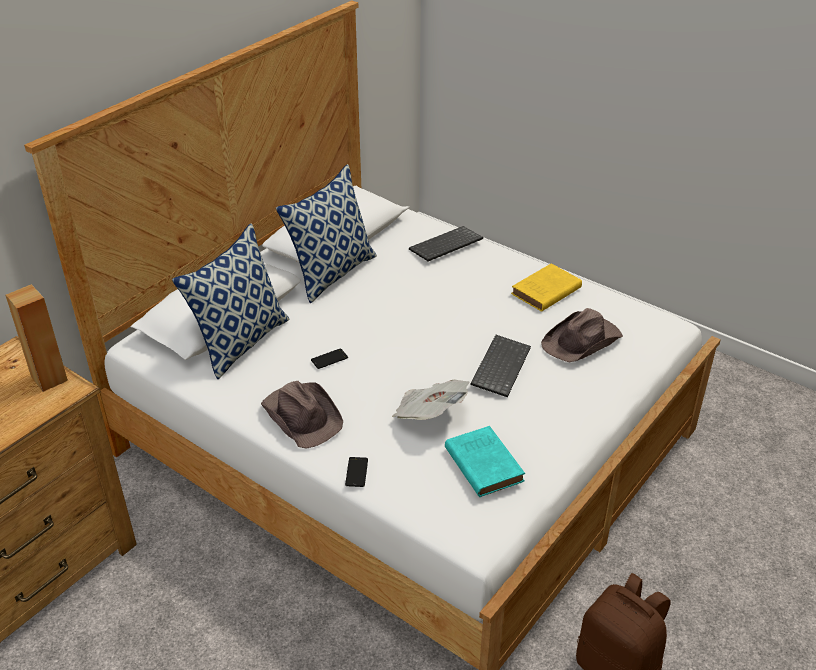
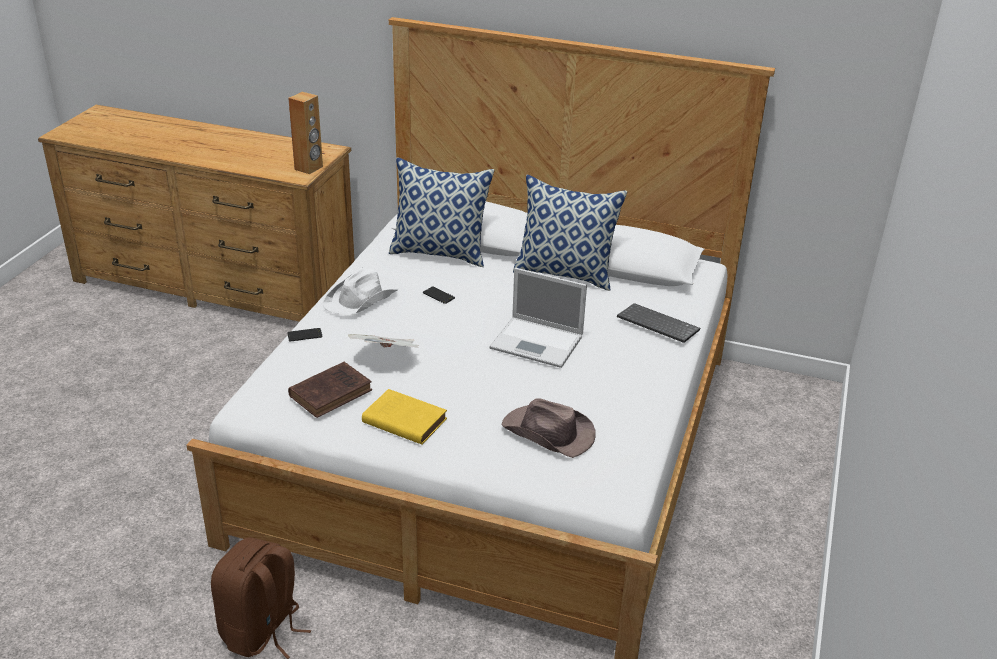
camera: 70 degrees right, 5 degrees down
(302, 415) = (362, 298): brown hat -> white hat
(446, 314) = (538, 342): none -> laptop
(482, 463) = (332, 392): turquoise book -> brown book
(499, 366) = (477, 385): keyboard -> none
(545, 292) = (620, 398): yellow book -> yellow book (402, 420)

